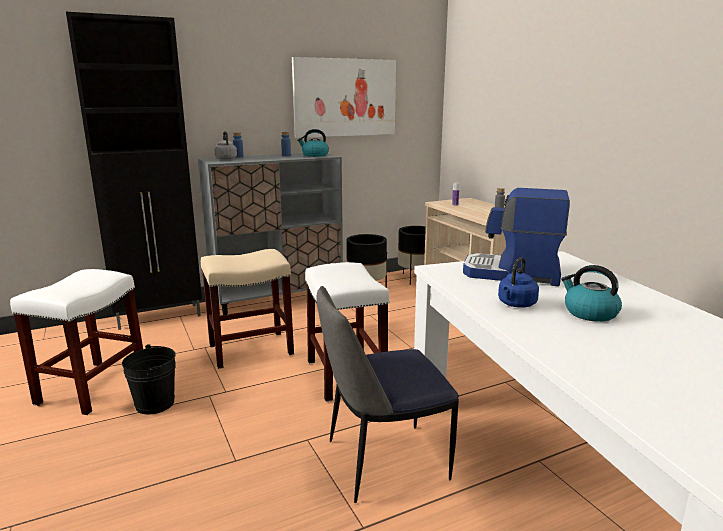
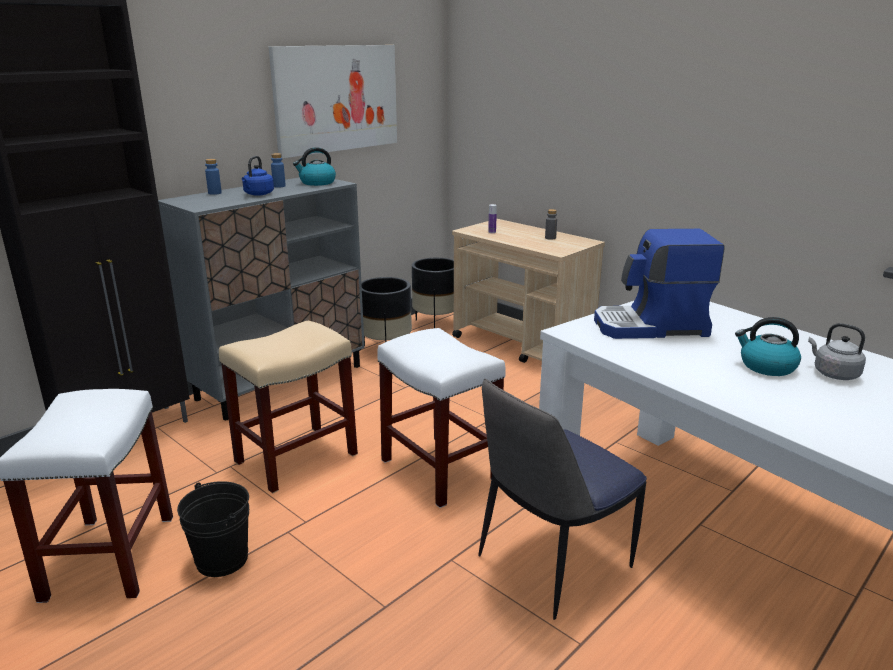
camera: 20 degrees left, 5 degrees up
(226, 158) = (203, 199): grey kettle -> grey kettle (833, 374)
(516, 304) = (692, 367): blue kettle -> blue kettle (258, 194)

